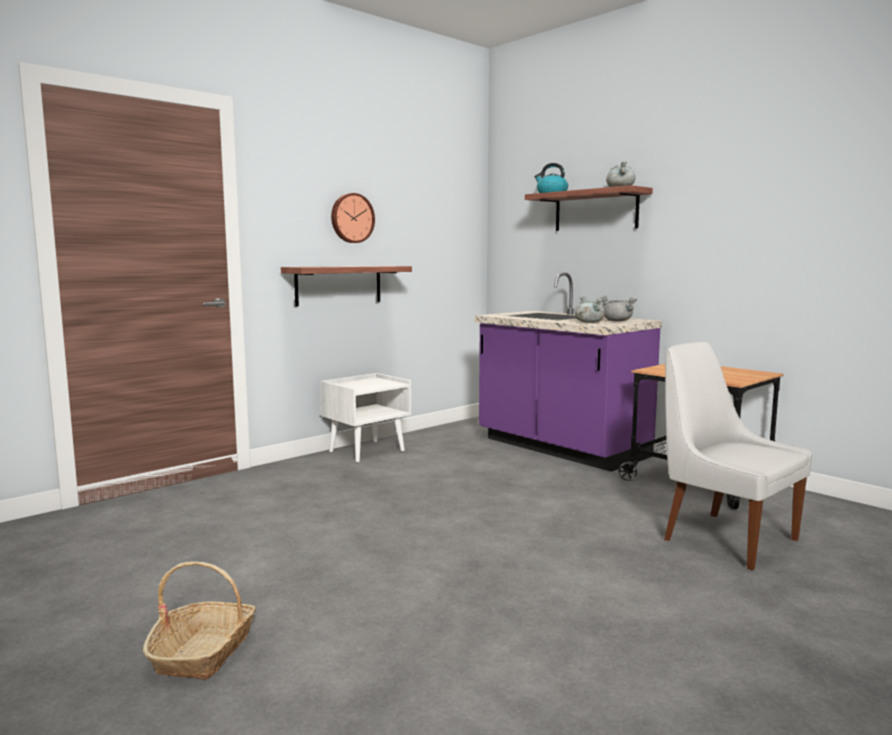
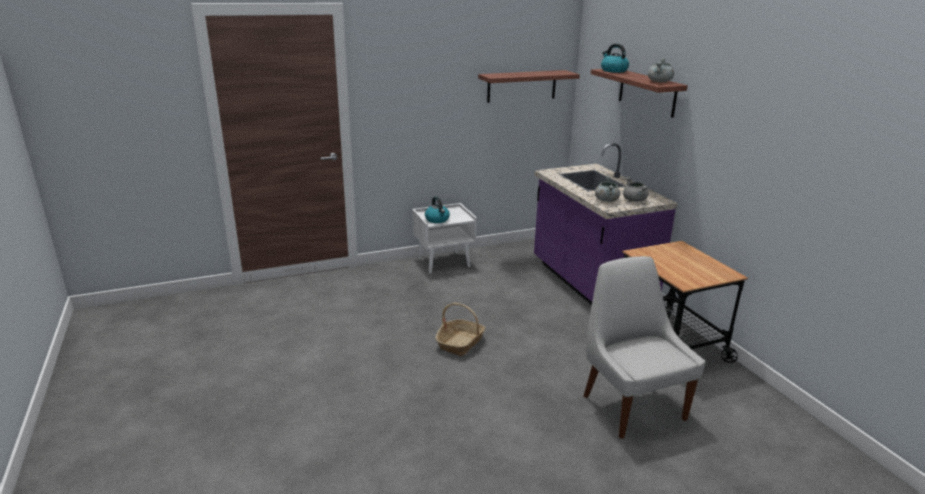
camera: 20 degrees right, 15 degrees up
(204, 651) = (253, 414): basket -> basket (460, 343)
(339, 285) = (430, 138): shelf -> shelf (522, 86)
(351, 218) = (442, 85): wall clock -> none
(361, 387) = (437, 219): none -> kettle

